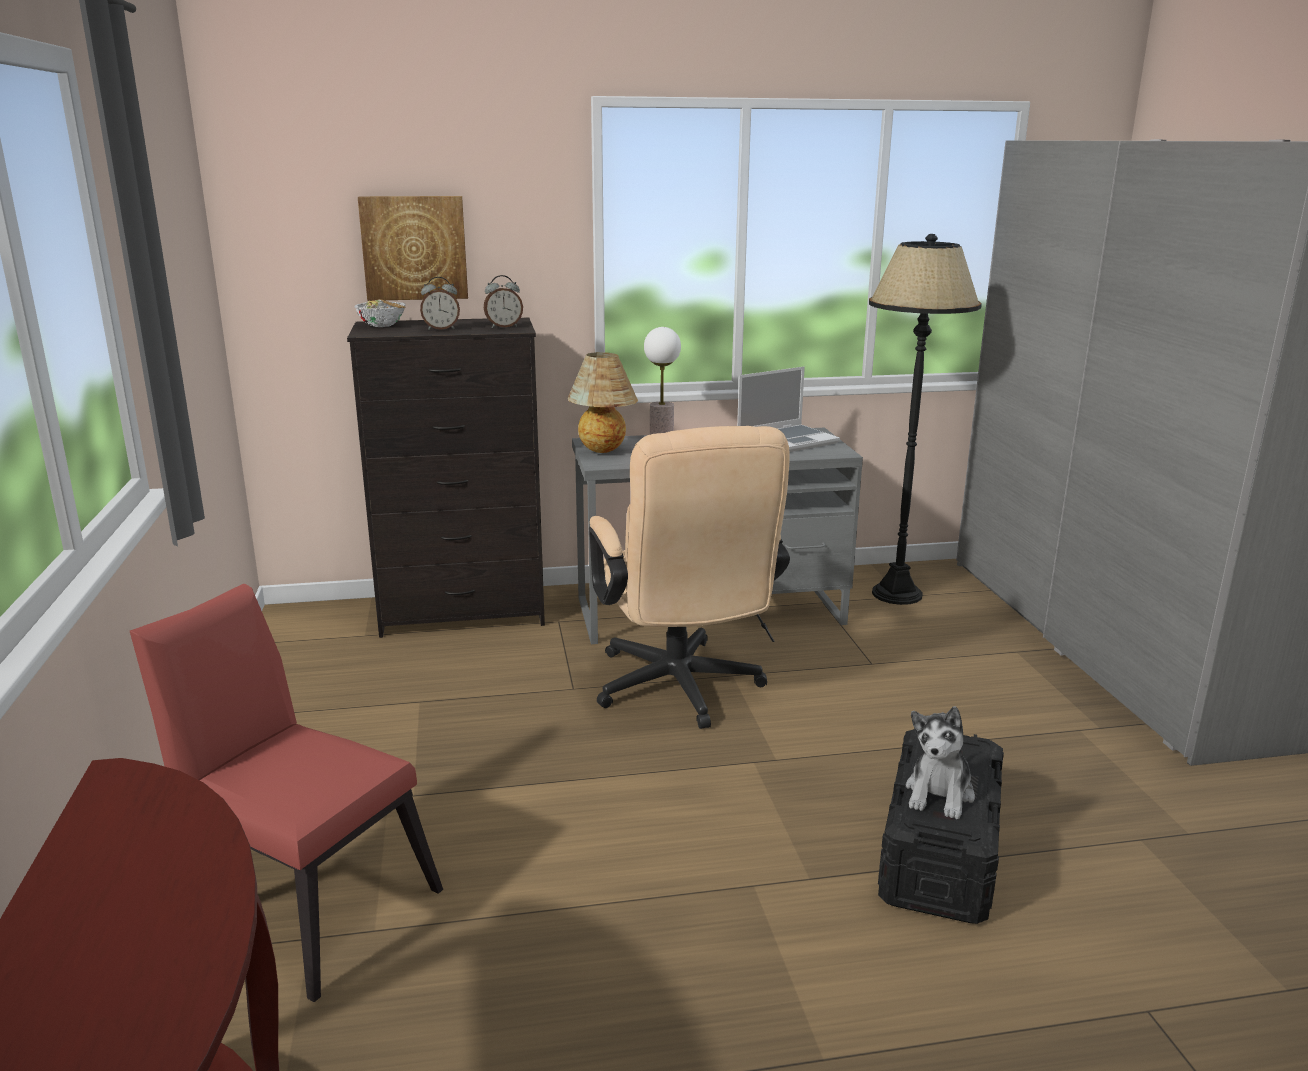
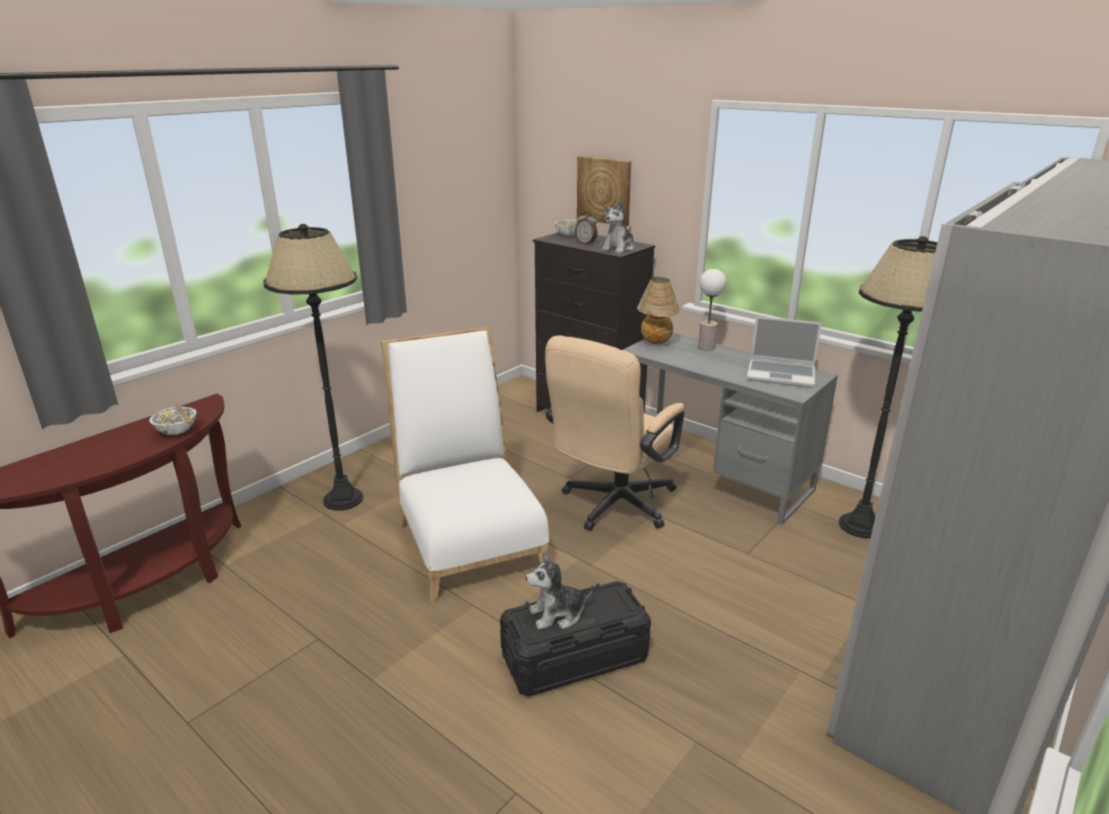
camera: 50 degrees right, 5 degrees up
(191, 848) = (177, 431): none -> bowl
(302, 898) = (343, 499): red chair -> black floor lamp
(504, 327) = (618, 249): alarm clock -> plush toy
(600, 824) = (468, 540): none -> white chair

